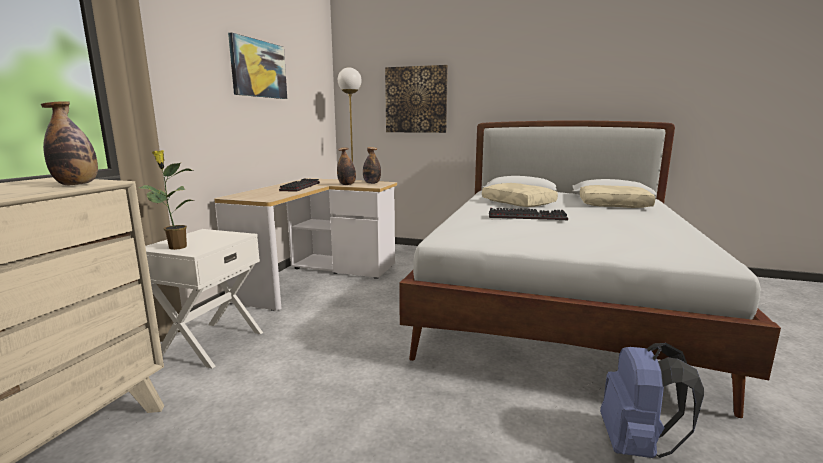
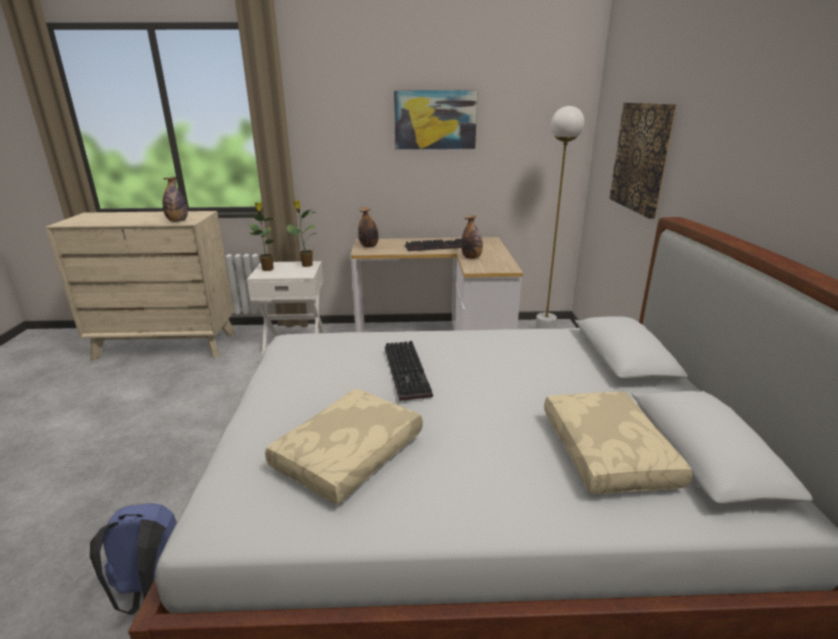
camera: 70 degrees right, 10 degrees up
(204, 233) = (306, 265): none -> potted plant
(372, 183) = (495, 264): bottle -> bottle (369, 246)
(519, 203) = (526, 362): beige pillow -> beige pillow (349, 455)

